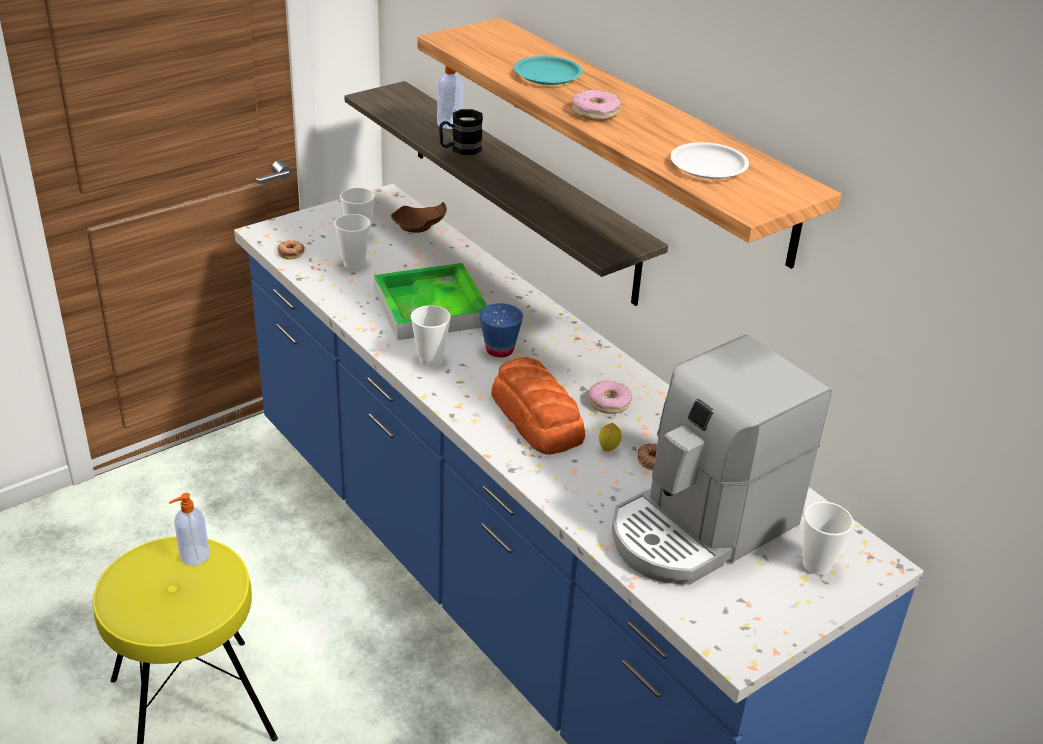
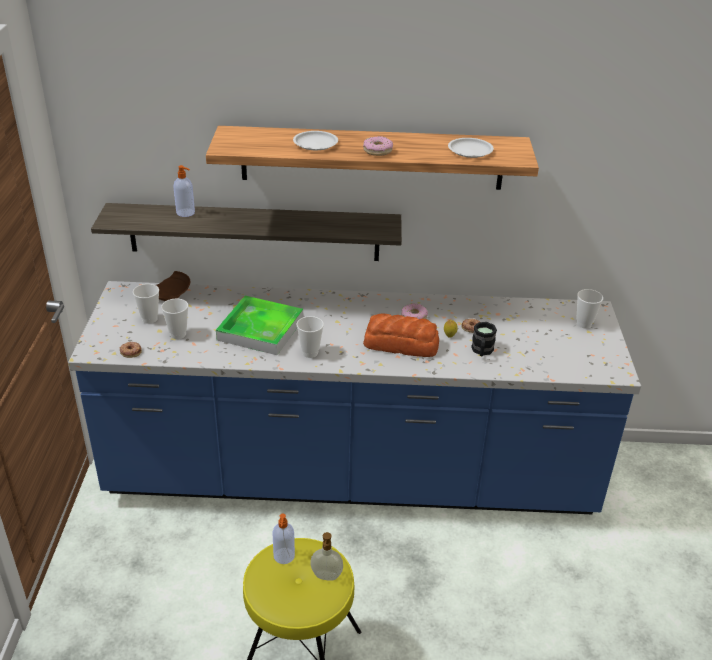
camera: 50 degrees left, 0 degrees up
(191, 605) = (326, 576): none -> soap dispenser
(460, 149) = (221, 222): black mug -> black mug (482, 351)
(499, 350) = (329, 326): blue cup -> none
(548, 75) = (315, 143): turquoise plate -> white plate
(700, 528) = (532, 340): coffee machine -> none

